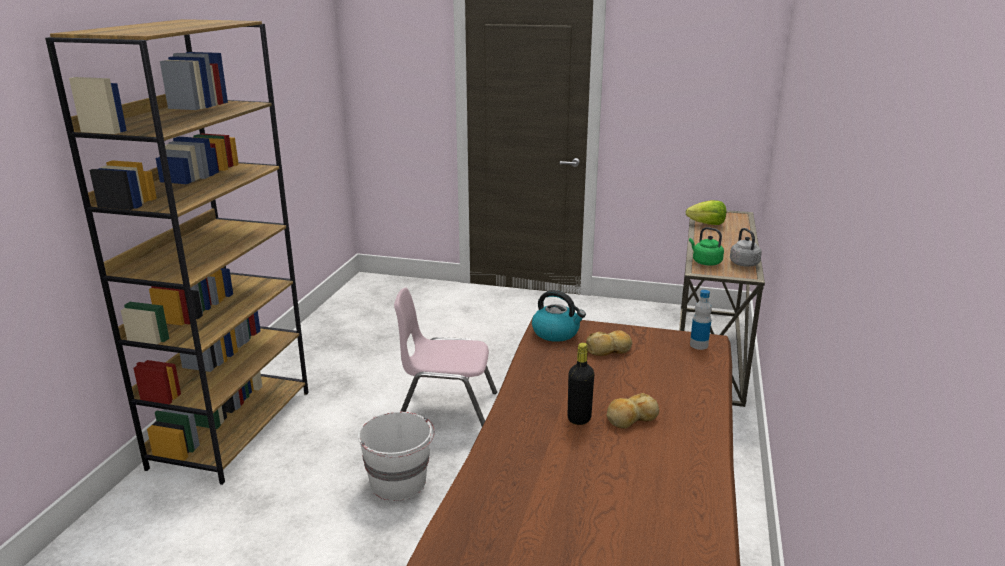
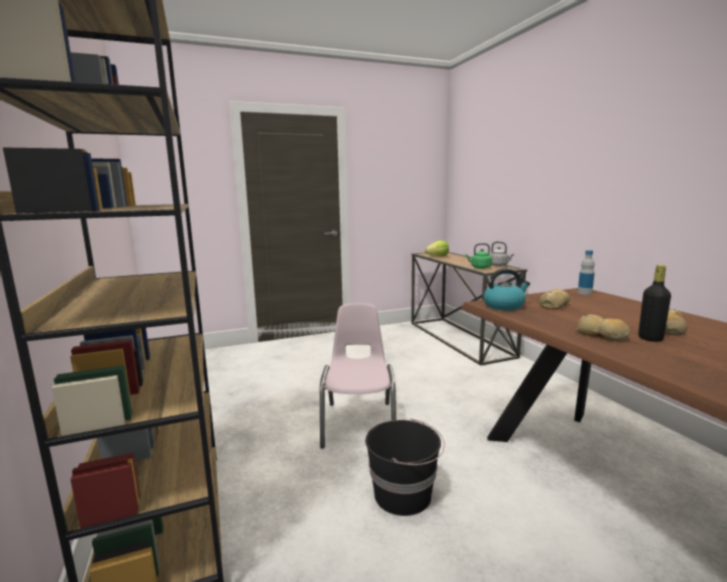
camera: 35 degrees left, 10 degrees down
(399, 483) = (404, 495): white bucket -> black bucket
(447, 410) = (359, 423): pink chair -> pink chair turned 120 degrees clockwise
(545, 398) = (602, 335): none -> bread

